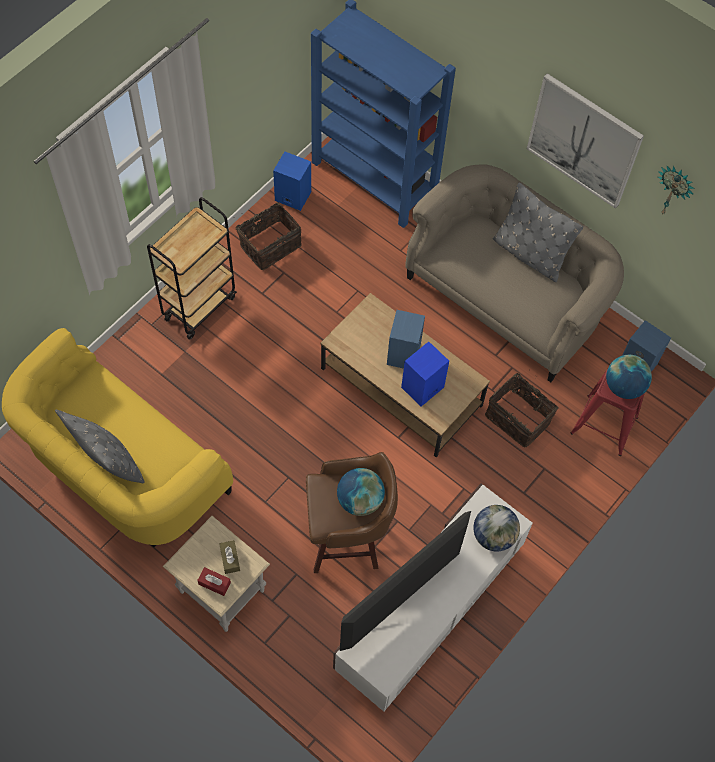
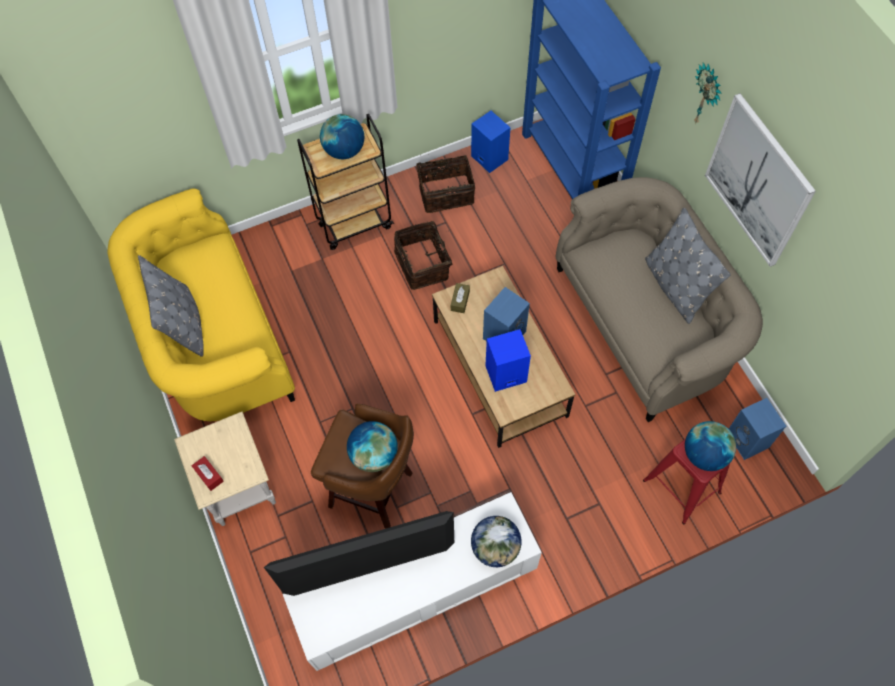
camera: 30 degrees right, 0 degrees up
(191, 240) = (344, 150): none -> globe
(230, 559) = (235, 459): brown tissue box -> brown tissue box (460, 301)
(519, 417) = (599, 443): basket -> basket (423, 264)
(673, 190) = (830, 265): wall clock -> wall clock (707, 96)

